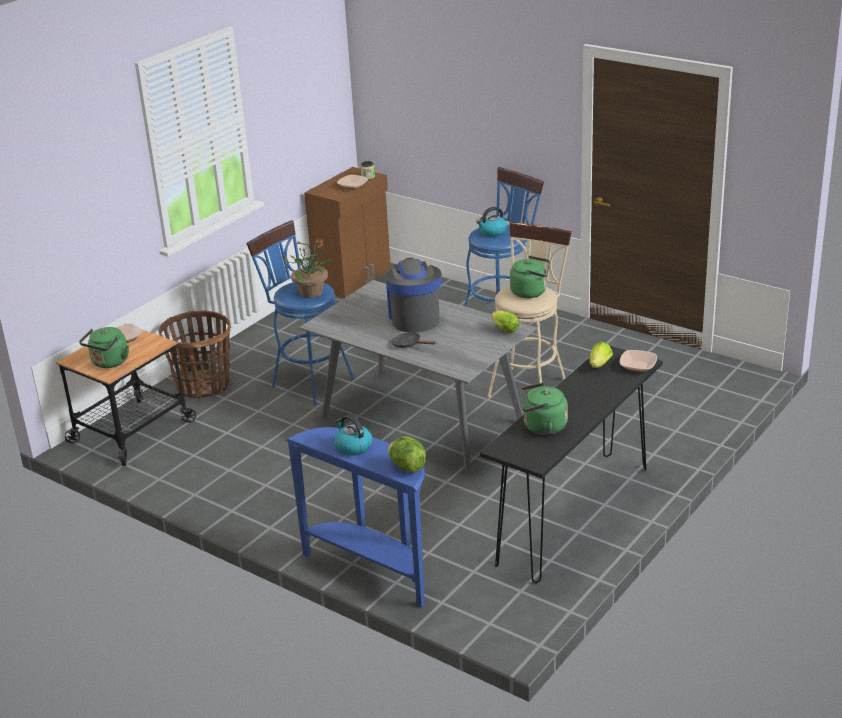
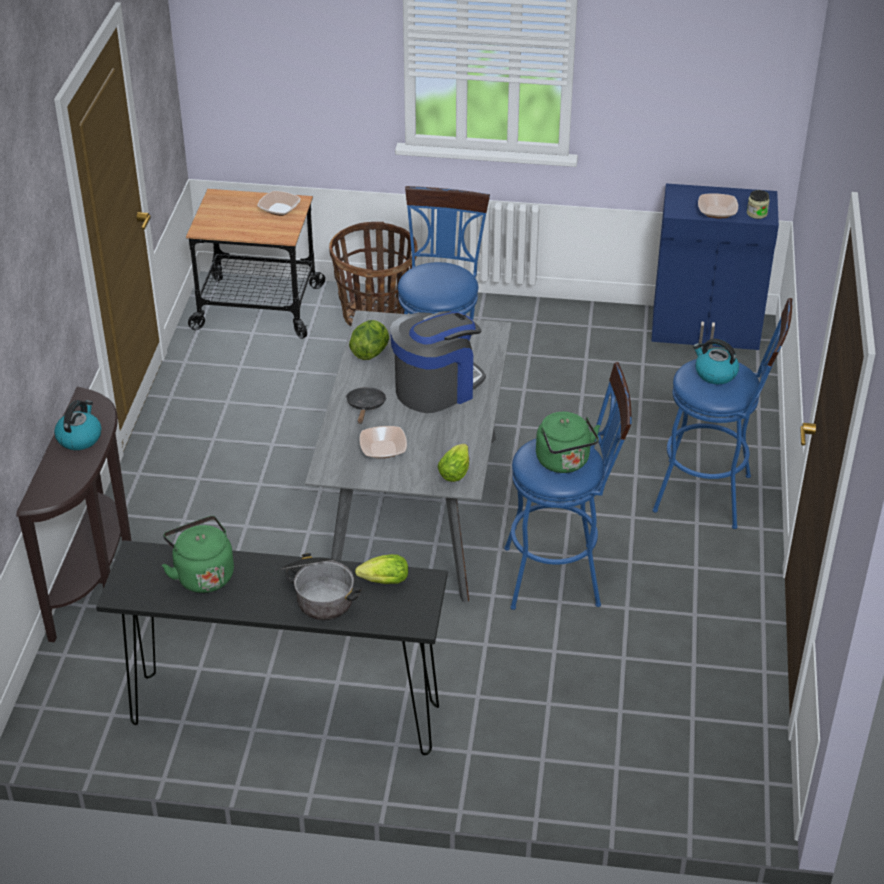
camera: 60 degrees right, 10 degrees up
(109, 363) = (224, 220): green kettle -> none
(312, 293) = (435, 288): potted plant -> none
(354, 279) = (706, 330): brown cabinet -> blue cabinet
(372, 569) = (98, 578): blue console table -> brown console table
(407, 467) = (55, 492): lettuce -> lettuce (370, 352)
(529, 384) = (562, 575): beige stool -> blue stool
(594, 389) = (319, 594): none -> cooking pot
(638, 366) = (403, 619): bowl -> bowl (383, 449)

